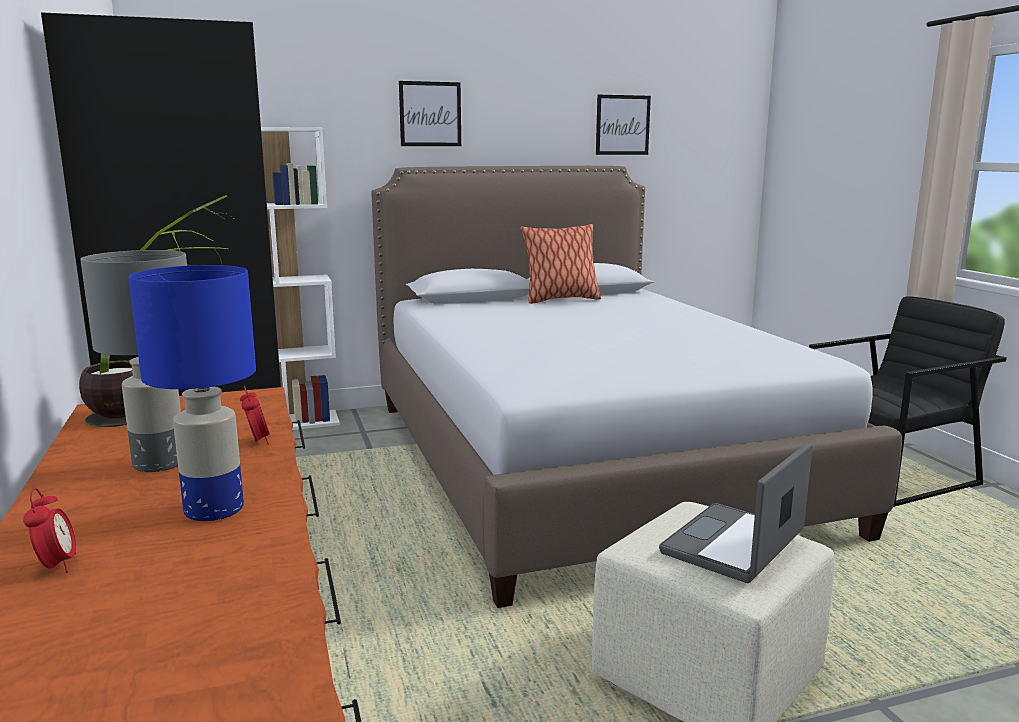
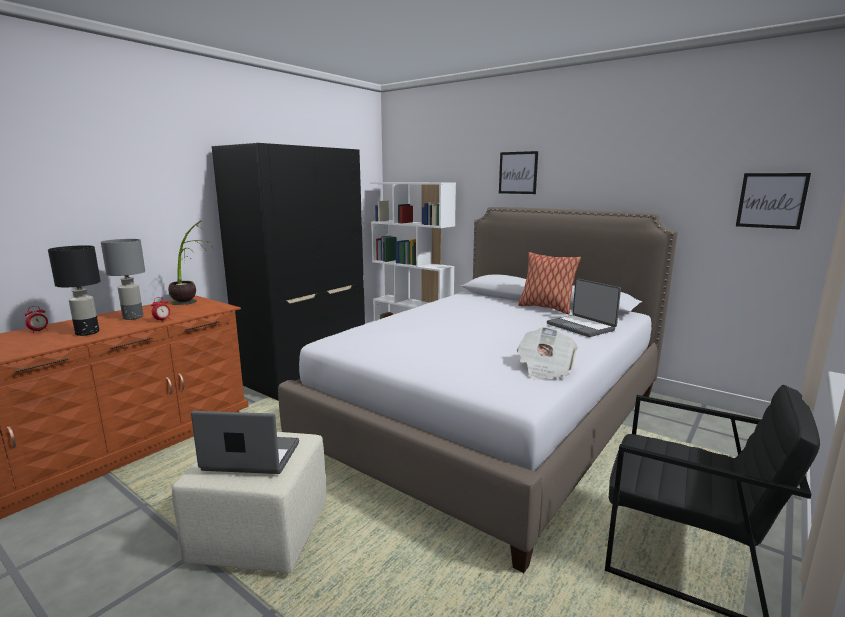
camera: 55 degrees right, 0 degrees up
(214, 509) = (88, 332): blue table lamp -> black table lamp
(622, 125) = (669, 178): picture -> picture (771, 200)
(648, 306) = (581, 326): none -> laptop
(761, 339) = (545, 369): none -> newspaper

